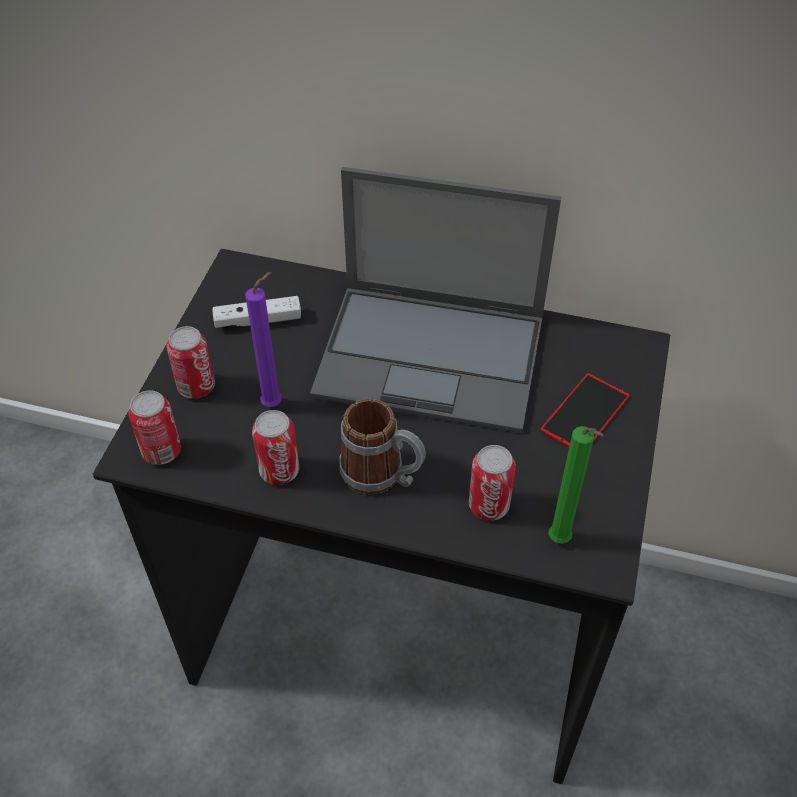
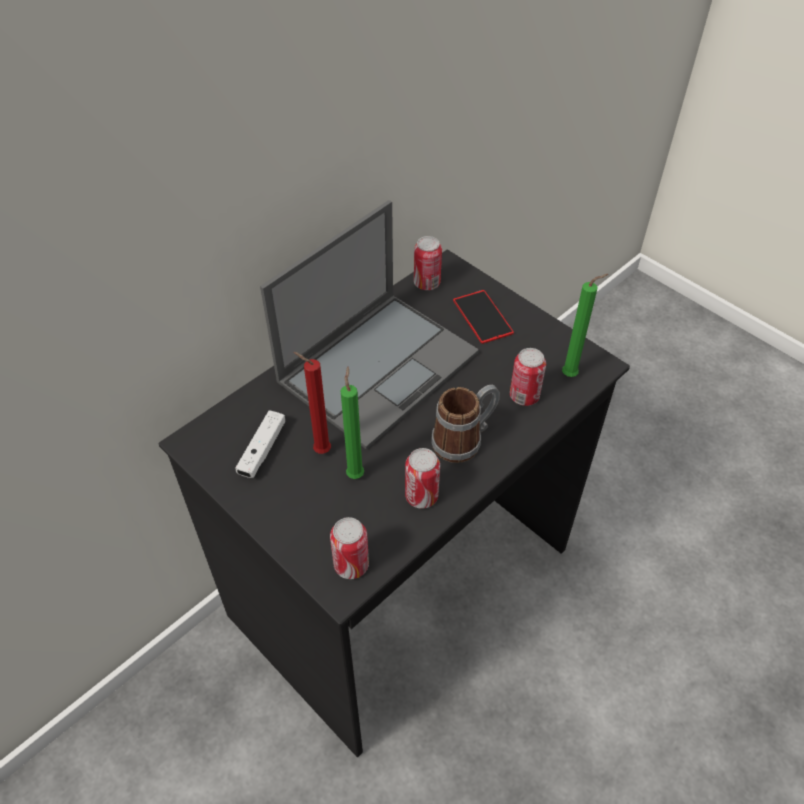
camera: 60 degrees left, 0 degrees up
(196, 387) = (301, 517): can -> can (427, 283)
(275, 403) = (355, 473): purple candle -> green candle
(285, 362) = (319, 450): none -> red candle

